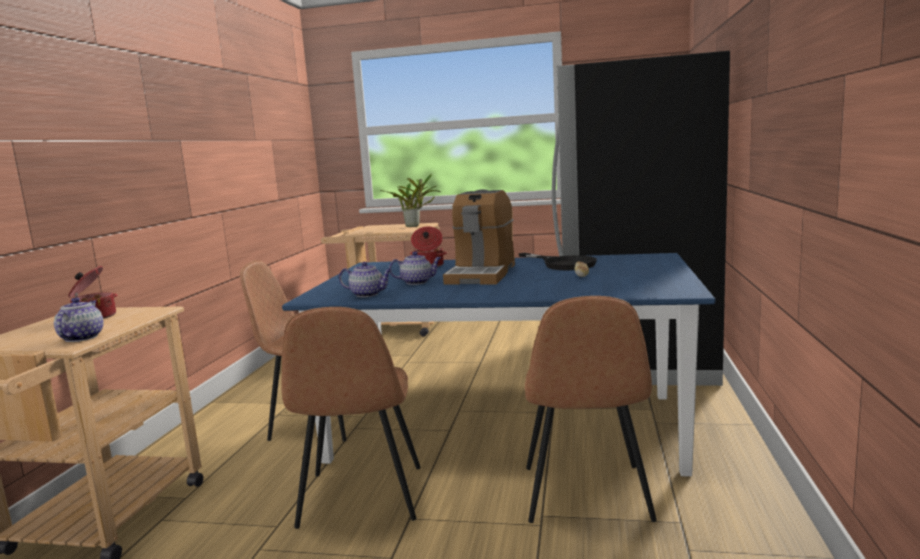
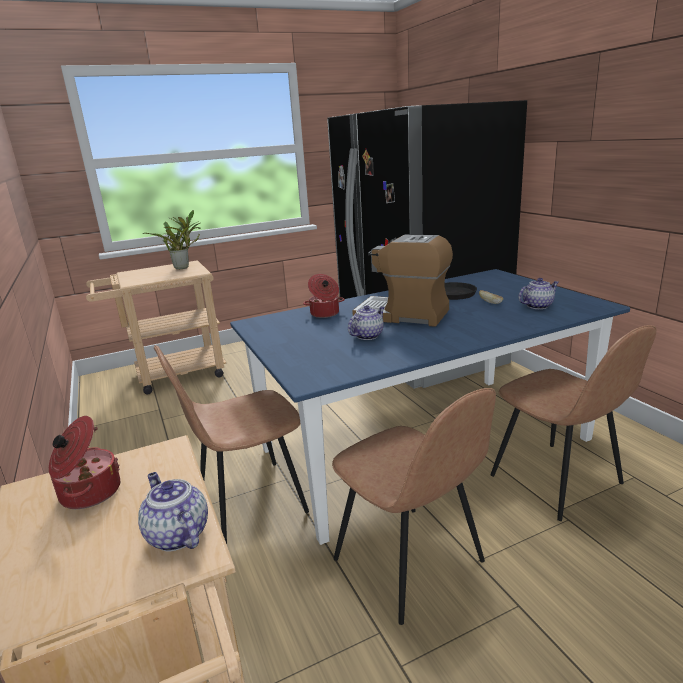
camera: 35 degrees left, 10 degrees up
(368, 294) = (358, 361): teapot -> teapot (537, 306)
(482, 274) = (403, 315): coffee machine -> coffee machine turned 135 degrees clockwise

